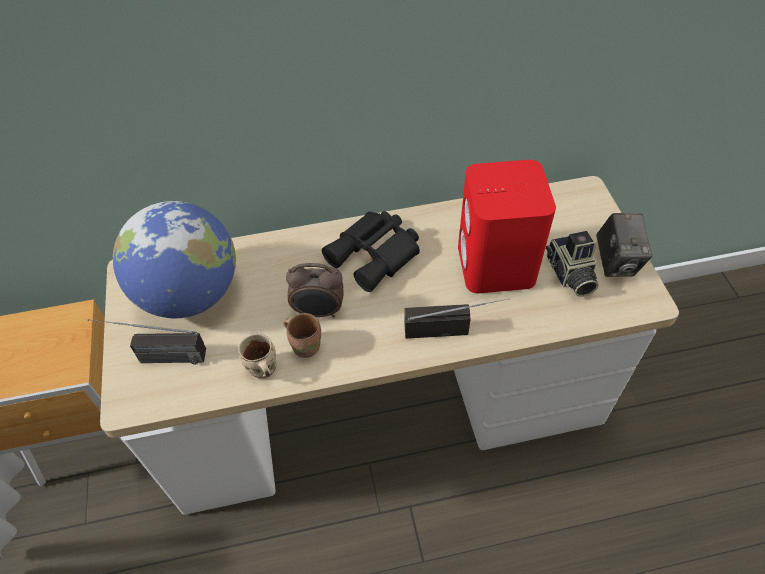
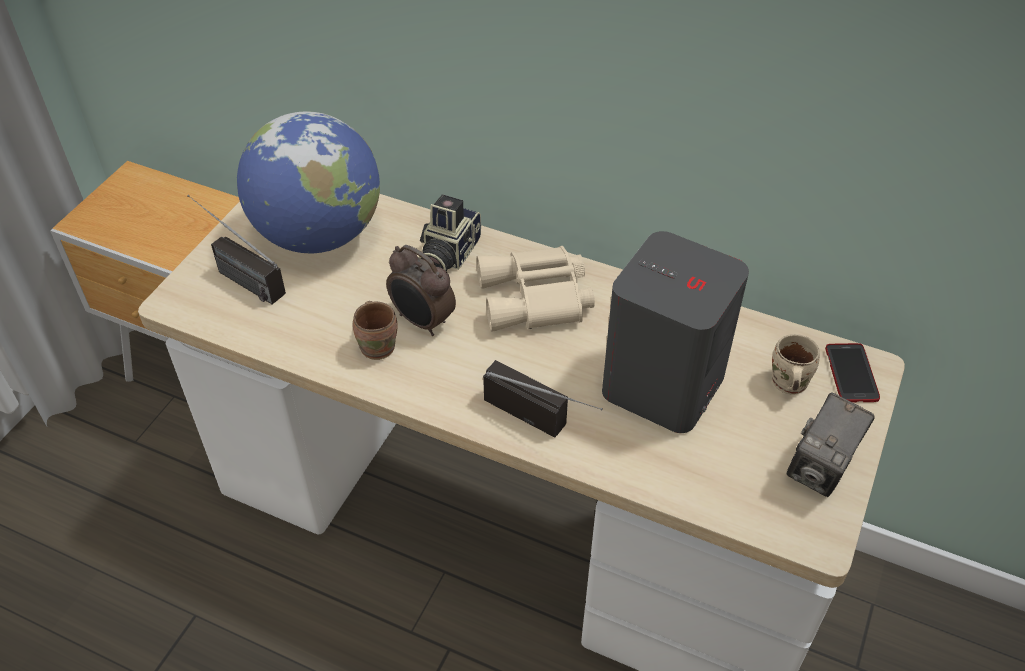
camera: 35 degrees right, 5 degrees down
(262, 370) = (316, 344): beige mug -> beige mug (786, 384)
(376, 255) = (537, 299): black binoculars -> beige binoculars
(496, 265) = (662, 386): red speaker -> grey speaker
(569, 275) = (742, 447): camera -> camera (447, 254)
(582, 199) = (851, 374): none -> phone

